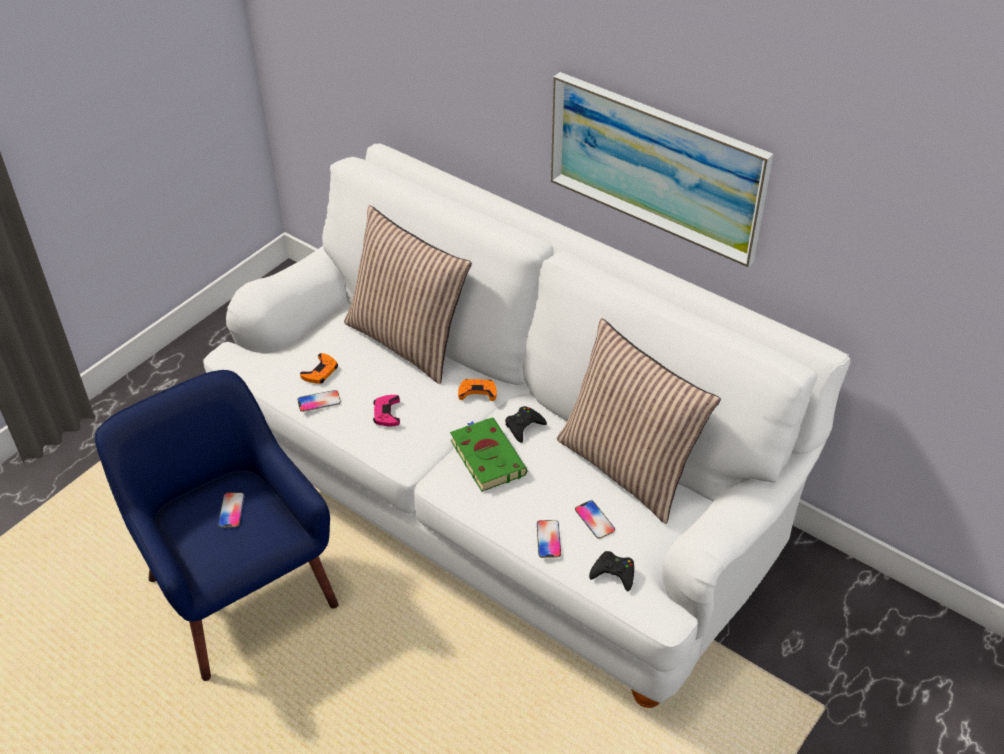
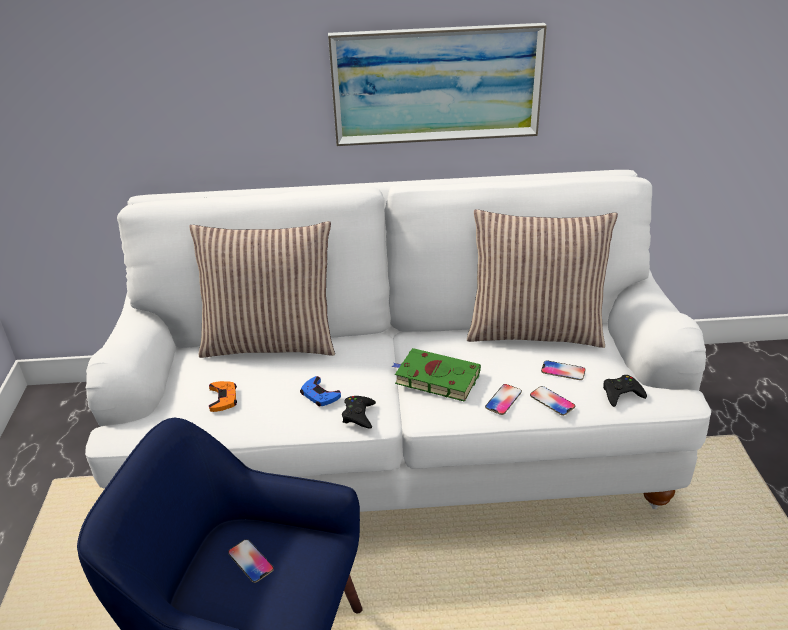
camera: 40 degrees left, 10 degrees down
(319, 401) = (249, 419): phone -> phone (503, 400)
(386, 413) = (319, 395): pink game controller -> blue game controller
(477, 392) = (370, 344): orange game controller -> none
(524, 426) = (434, 346): black game controller -> black game controller (359, 415)

